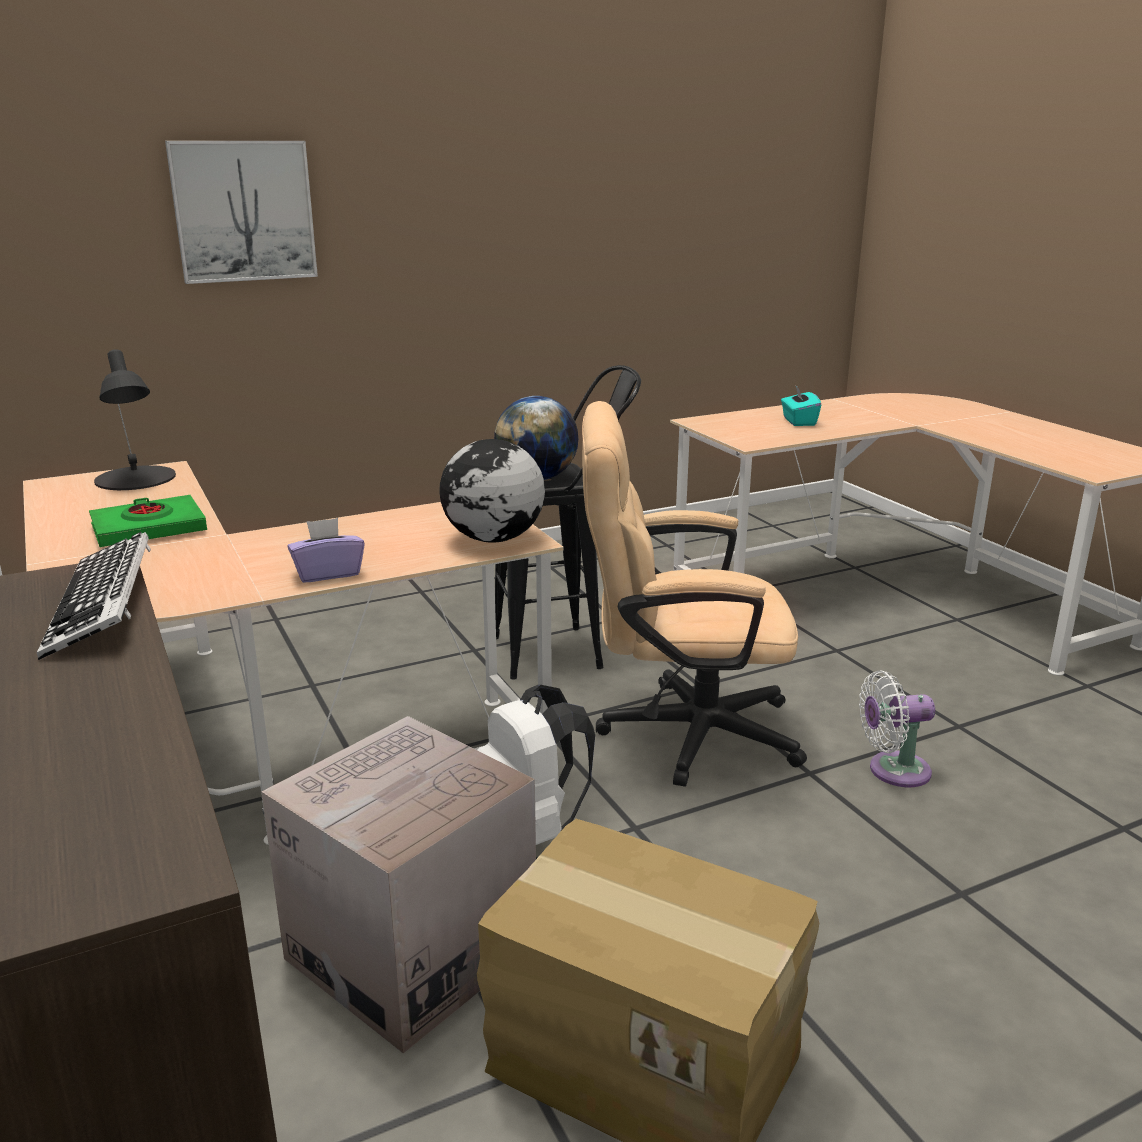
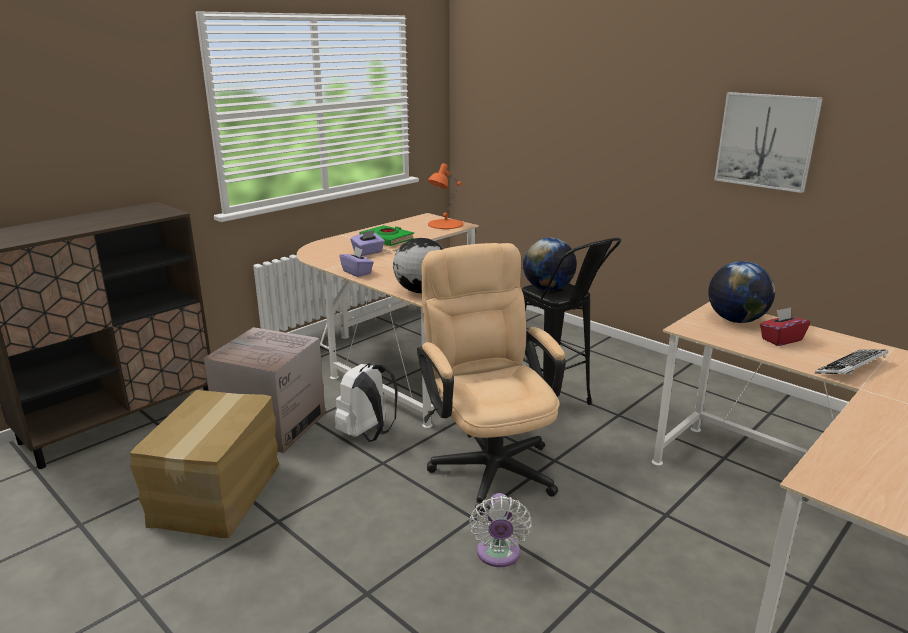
camera: 70 degrees right, 0 degrees up
(103, 606) = (143, 218): keyboard -> keyboard (851, 368)
(135, 479) = (445, 224): black table lamp -> orange table lamp
(212, 552) = (368, 252): none -> purple tissue box
(244, 211) = (564, 107): picture -> picture (766, 141)
(737, 424) = (735, 320): none -> globe
(798, 421) = (781, 339): turquoise tissue box -> red tissue box
(893, 770) = (498, 555): white fan -> white fan turned 150 degrees counterclockwise

